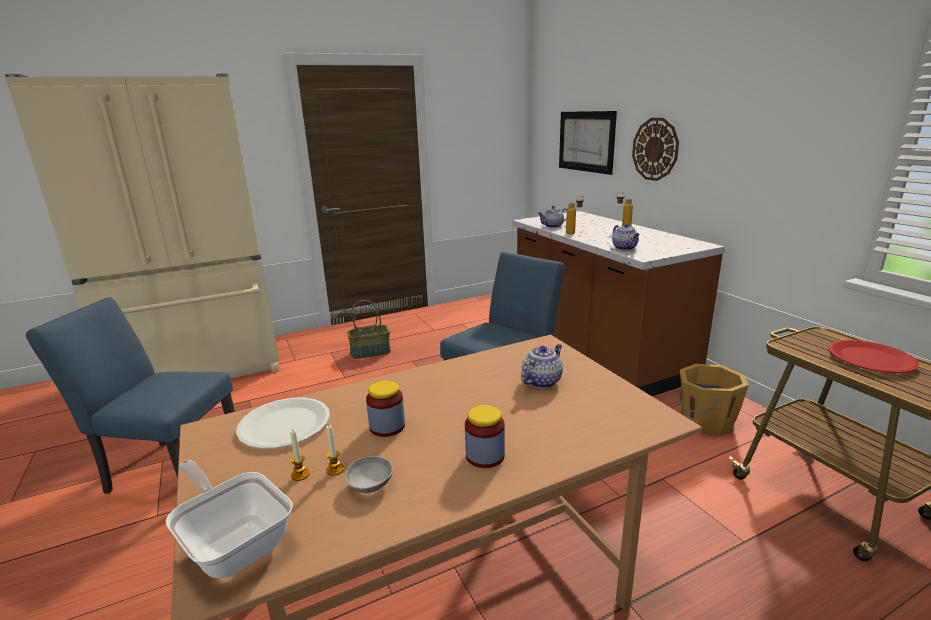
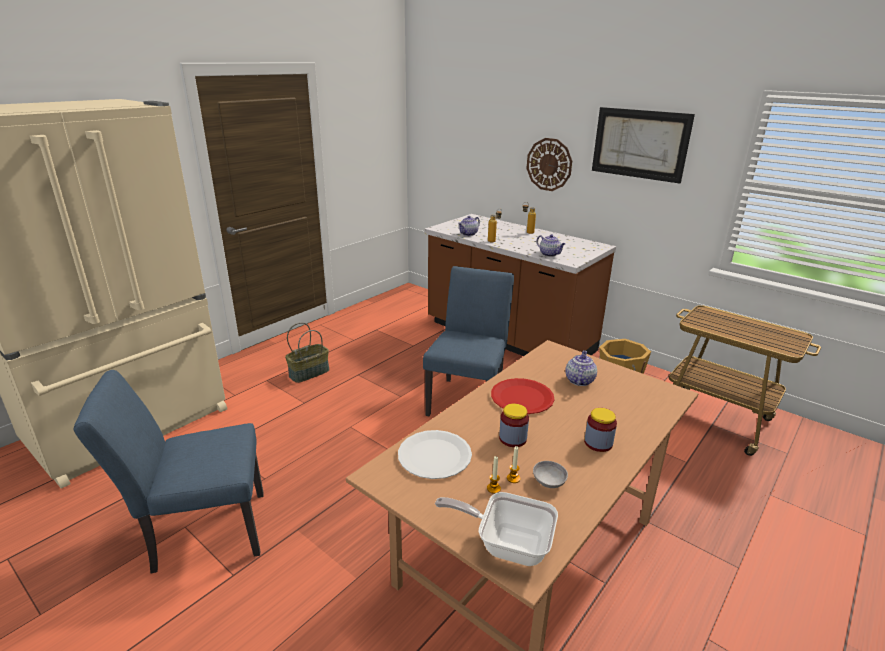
camera: 25 degrees left, 5 degrees up
(586, 141) = (475, 151): picture -> picture (639, 144)
(871, 358) = (742, 325): red plate -> red plate (522, 398)

